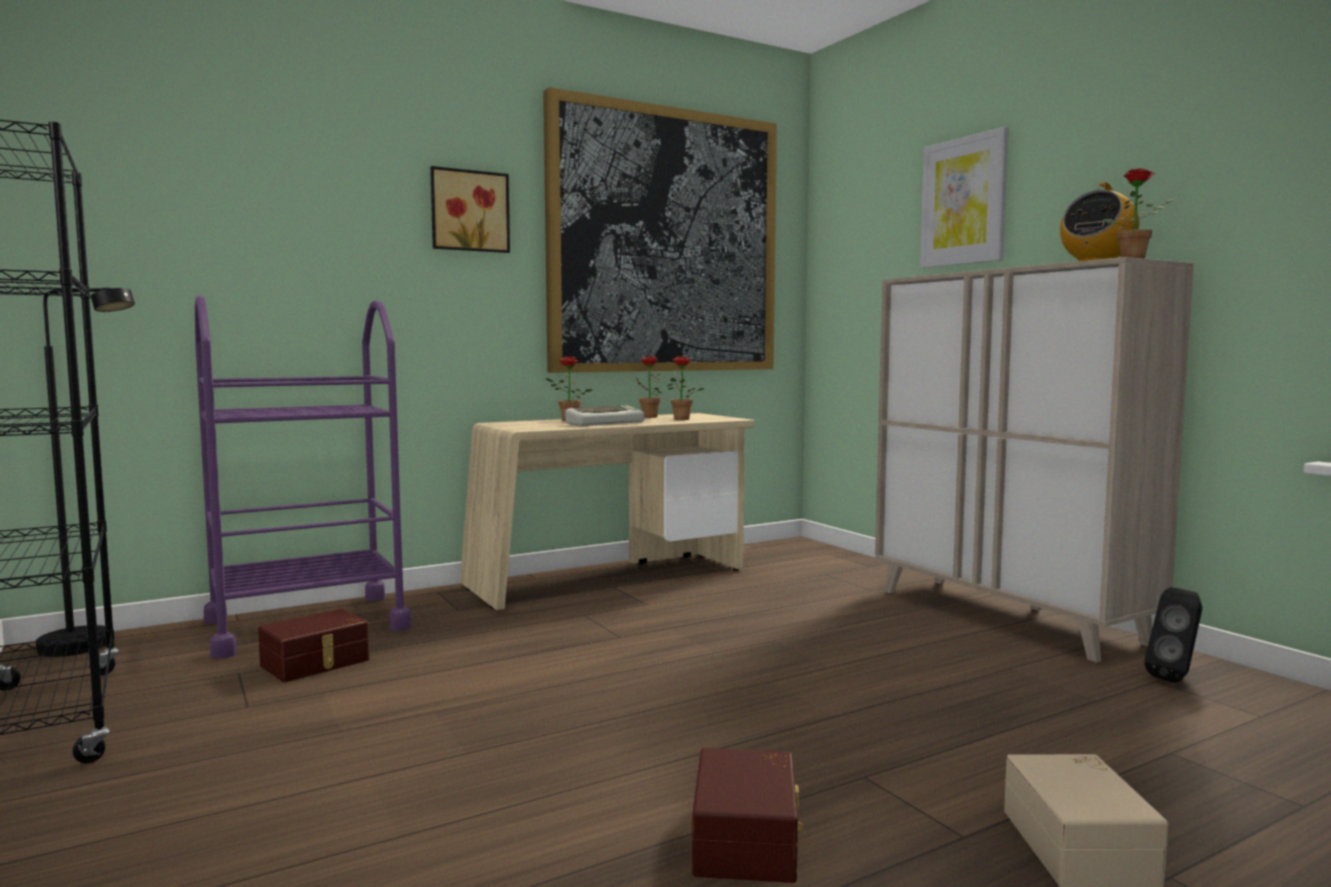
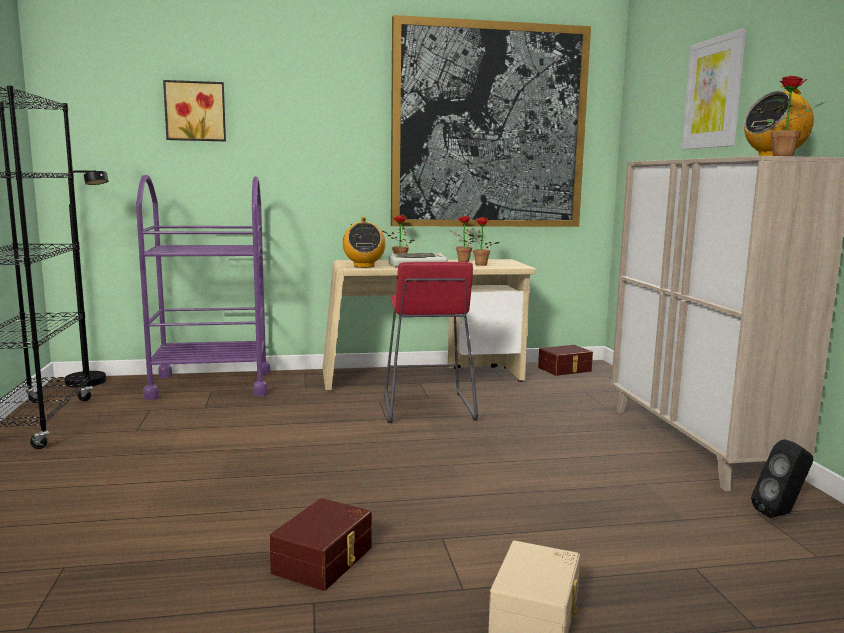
camera: 20 degrees right, 5 degrees up
(316, 663) = (194, 410): brown storage box -> brown storage box (565, 369)
(469, 211) = (334, 110): picture -> picture (195, 111)
(537, 427) = (364, 266): none -> radio
(658, 616) = (427, 408): none -> red stool

